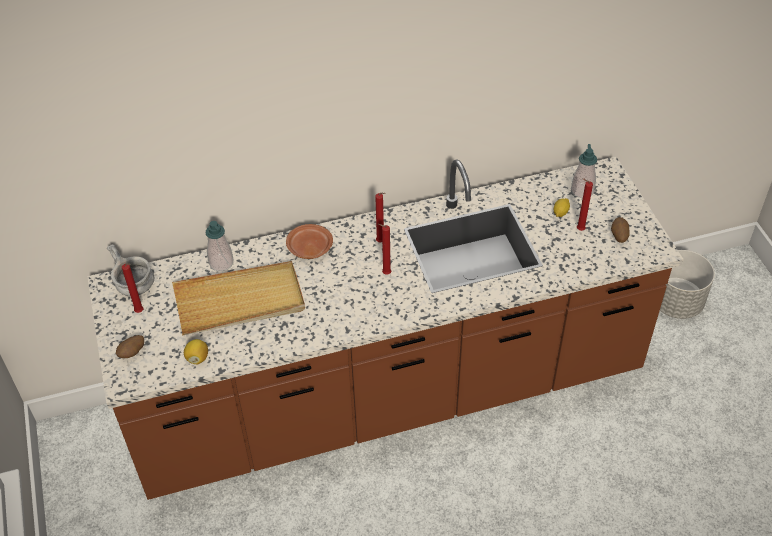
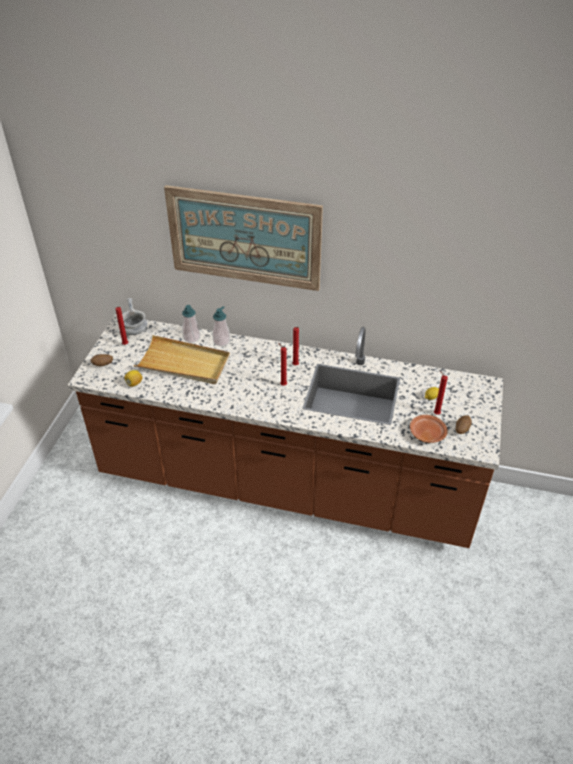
camera: 30 degrees right, 5 degrees down
(274, 103) = (244, 238): none -> picture
(309, 247) = (249, 350): brown plate -> brown plate (426, 433)
(582, 191) = (458, 390): soap dispenser -> soap dispenser (221, 341)
(676, 303) = (534, 521): grey planter -> none

